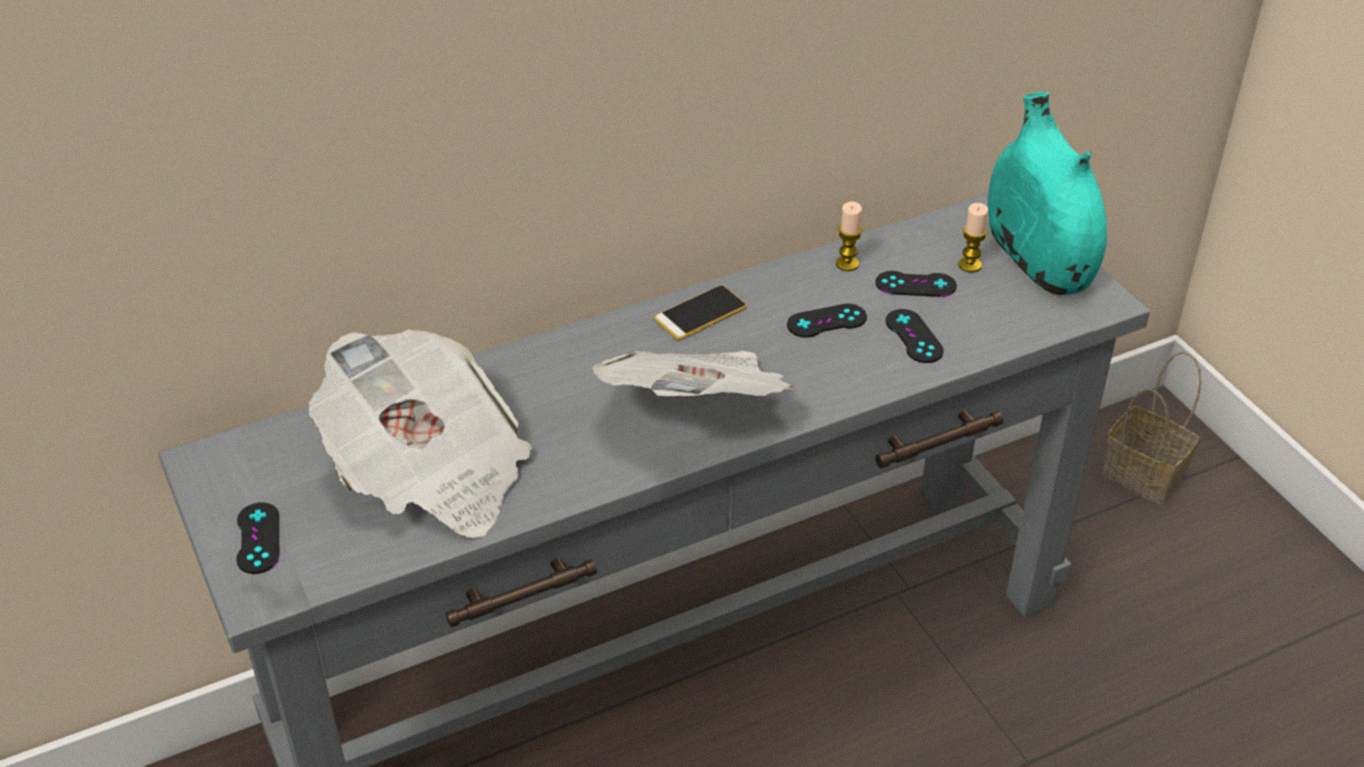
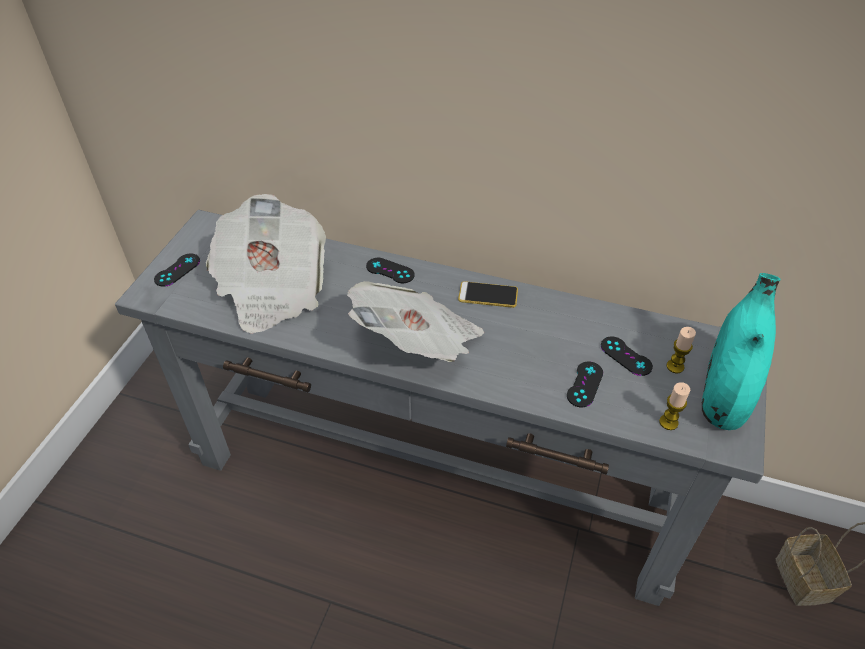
camera: 45 degrees right, 5 degrees up
(826, 321) = (547, 342): black game controller -> black game controller (390, 271)
(847, 264) = (601, 319): candle -> candle (668, 422)

